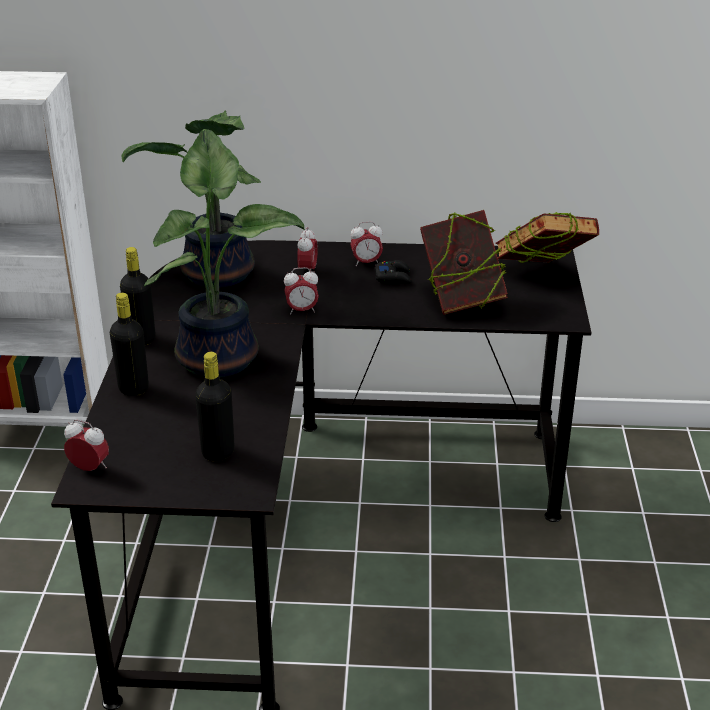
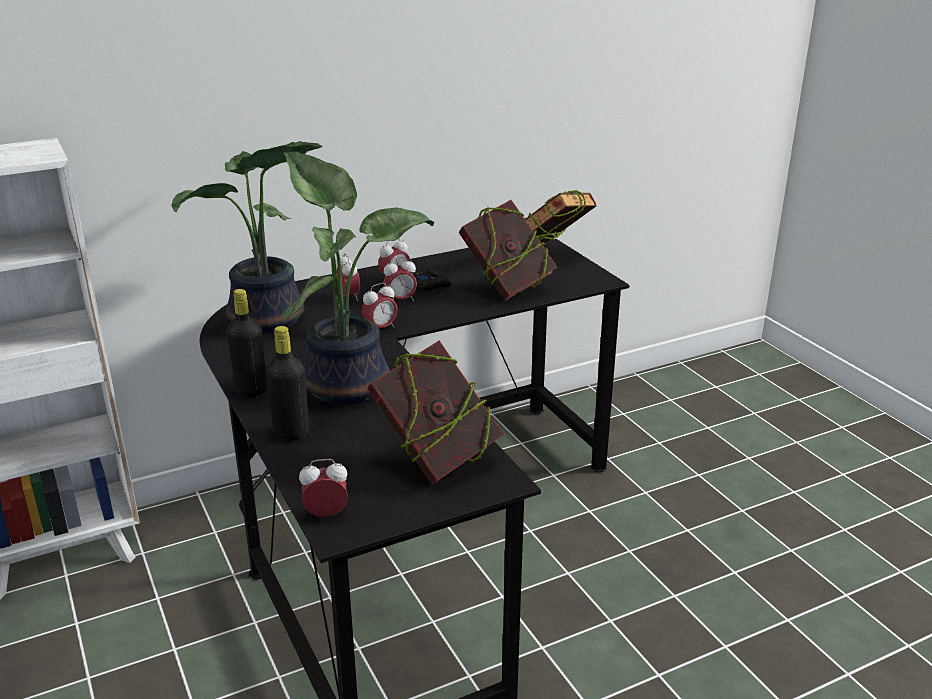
camera: 30 degrees left, 5 degrees down
(218, 452) = (436, 459): black bottle -> book
(349, 286) = (400, 300): none -> alarm clock

